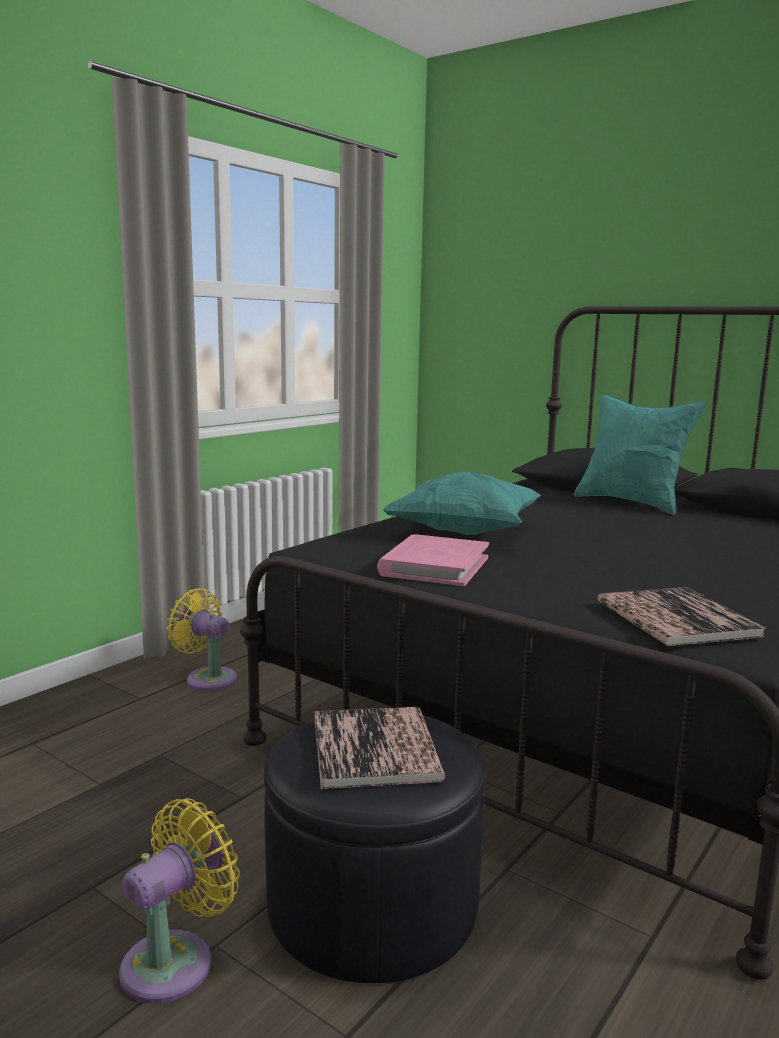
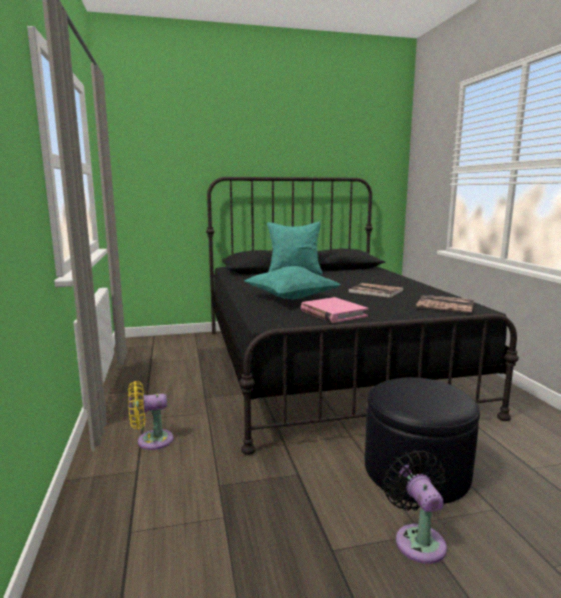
camera: 50 degrees left, 0 degrees up
(175, 961) = (418, 539): yellow fan -> black fan
(375, 748) = (424, 393): book -> book (375, 291)

